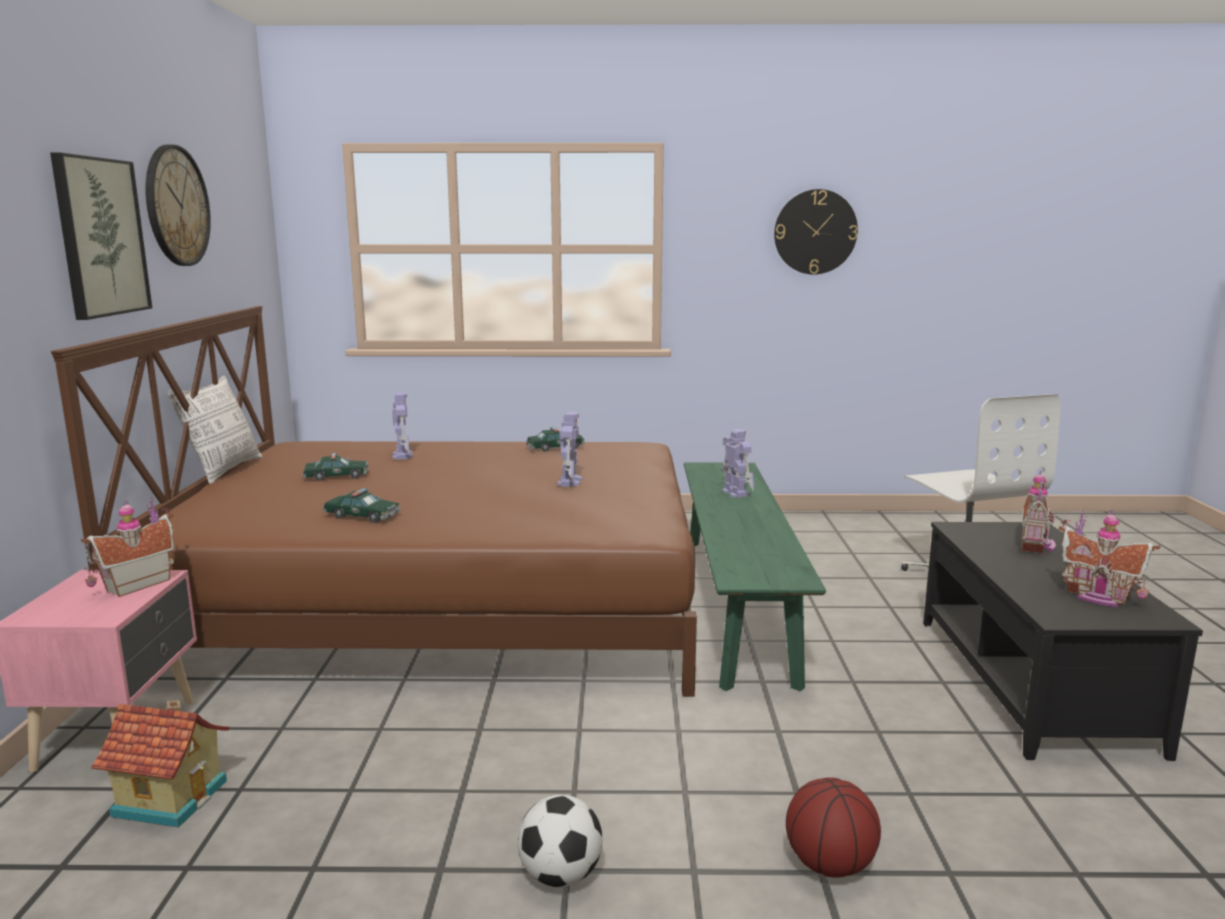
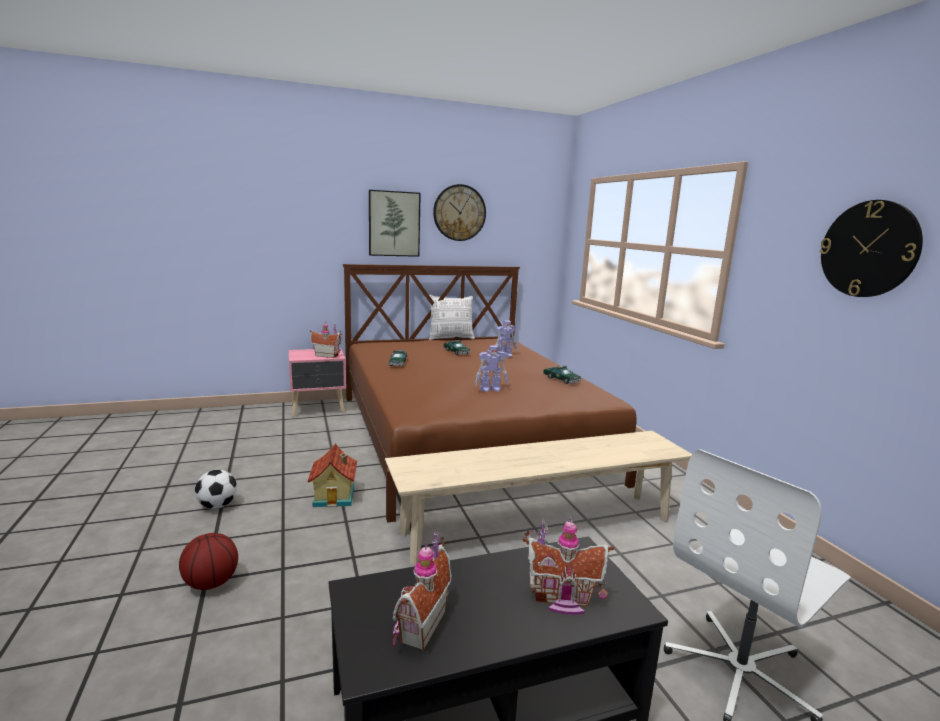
camera: 70 degrees right, 0 degrees up
(171, 796) = (278, 426): toy house -> toy house (335, 496)
(735, 492) = (592, 452): toy robot -> none
(736, 603) = (539, 526): green bench -> beige bench

